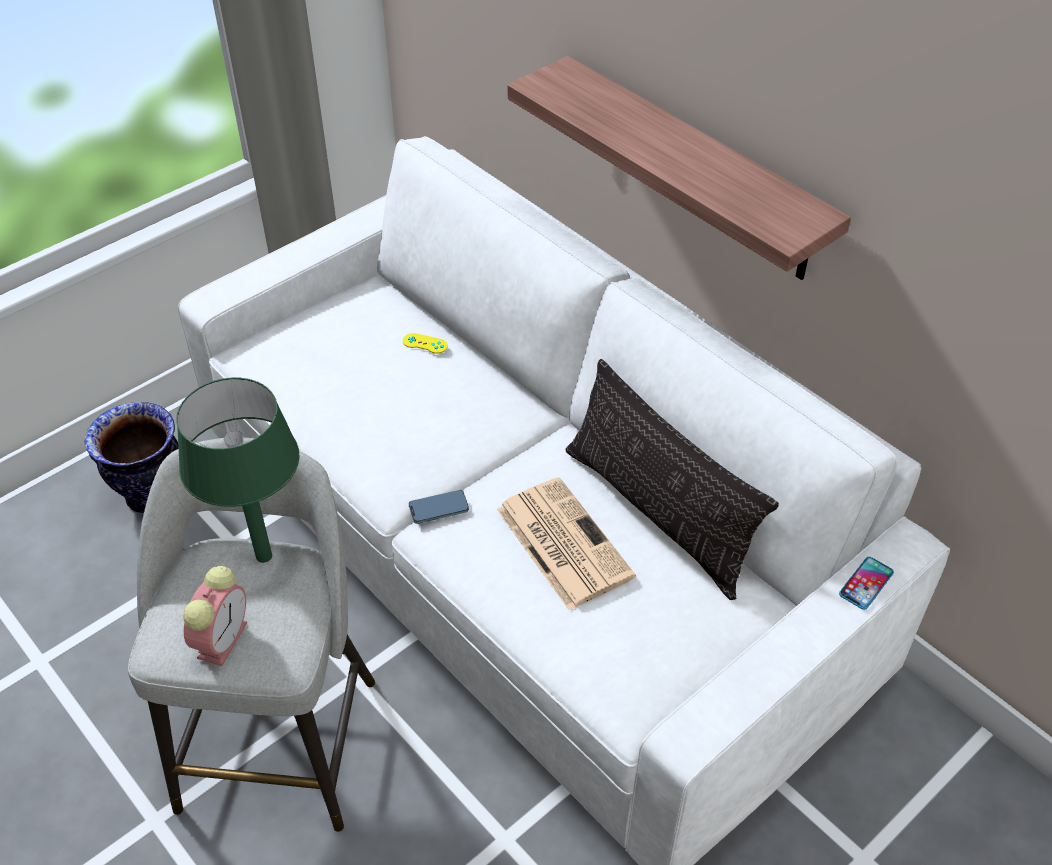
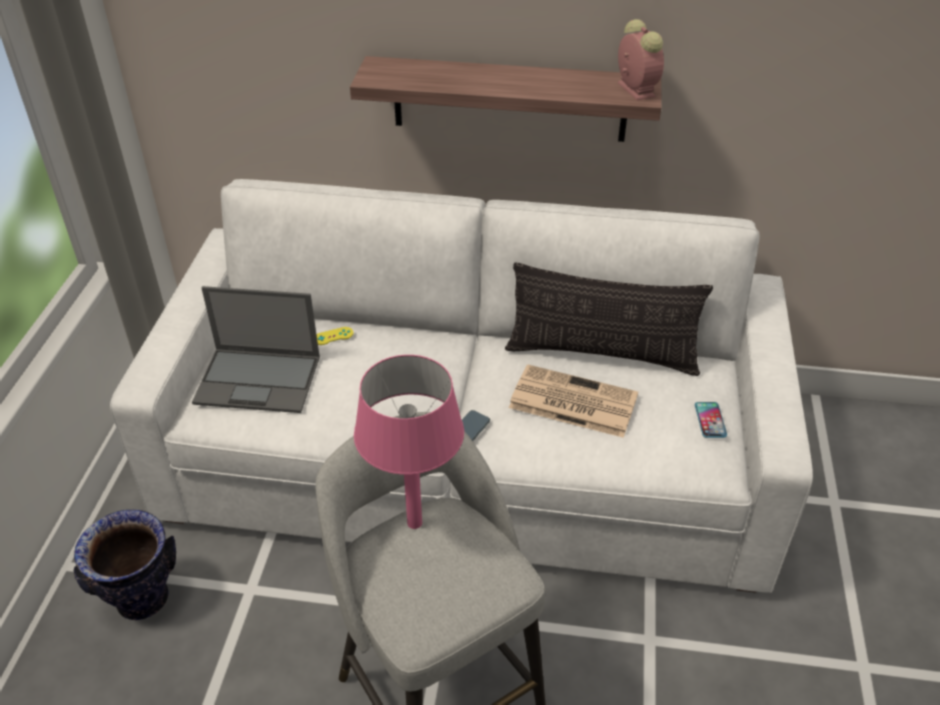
camera: 40 degrees left, 5 degrees down
(223, 638) = (453, 594): alarm clock -> alarm clock (634, 89)
(265, 556) = (415, 522): green table lamp -> pink table lamp
(320, 349) = (259, 380): none -> laptop
(866, 583) = (768, 316): phone -> phone (710, 420)

